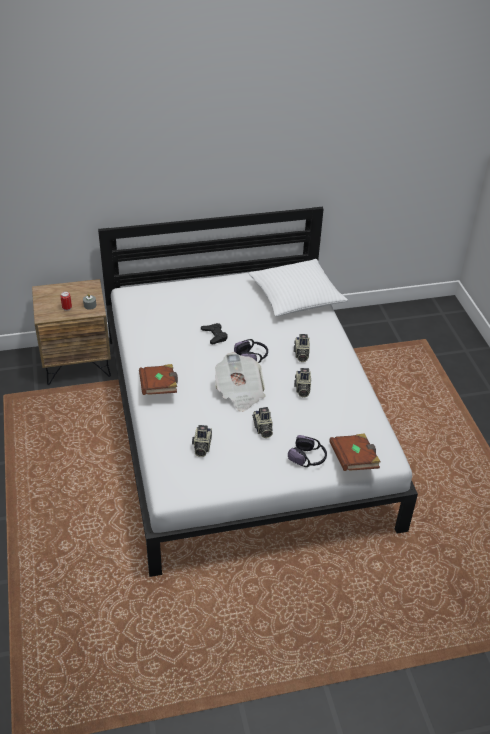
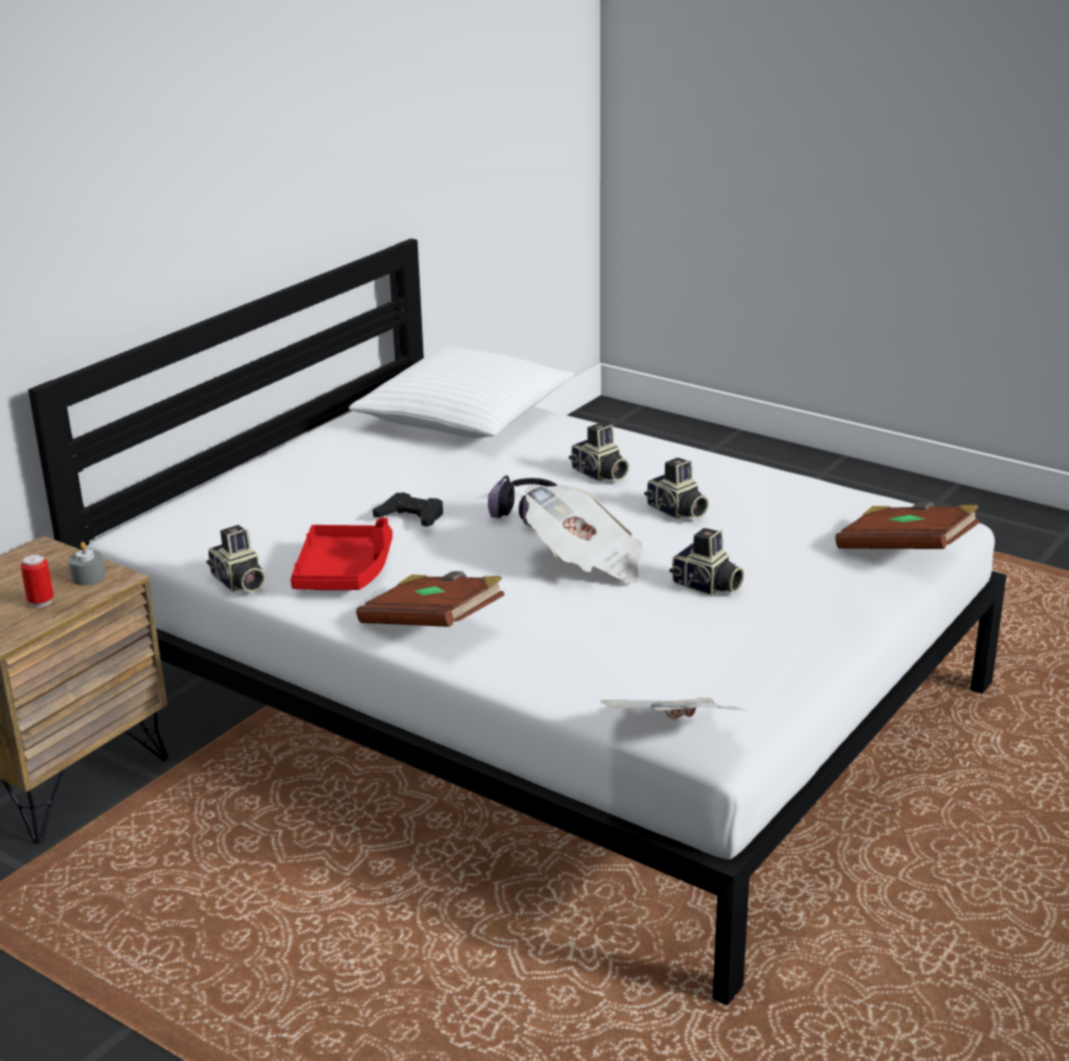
camera: 40 degrees left, 15 degrees down
(163, 348) = (344, 572): none -> red tray
(163, 481) = (675, 738): none -> newspaper
(201, 446) = (653, 658): camera -> camera (238, 583)
(308, 458) = (840, 582): headphones -> none

